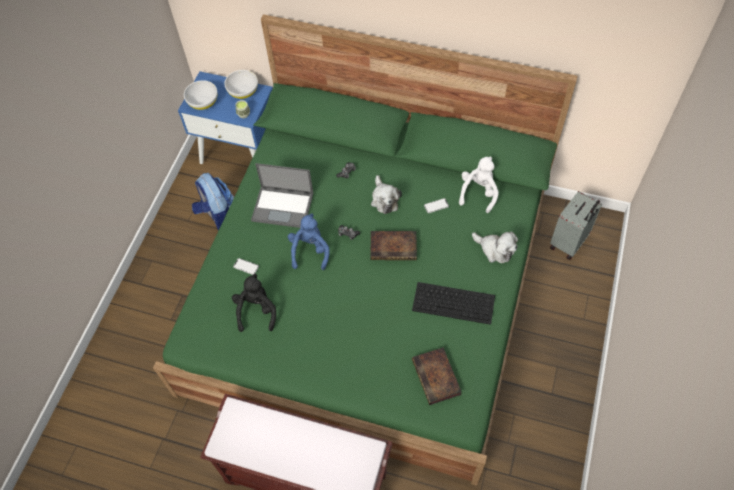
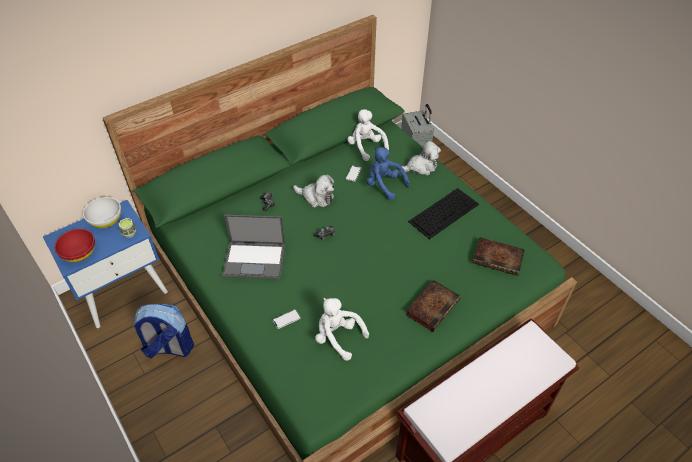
camera: 55 degrees left, 10 degrees down
(203, 102) = (79, 253): white bowl -> red bowl
(256, 311) = (338, 337): black plush toy -> white plush toy
(283, 207) = (255, 259): laptop -> laptop turned 45 degrees clockwise
(310, 251) = (316, 267): blue plush toy -> blue plush toy (384, 185)
(394, 247) = (365, 215): book -> book (433, 306)

